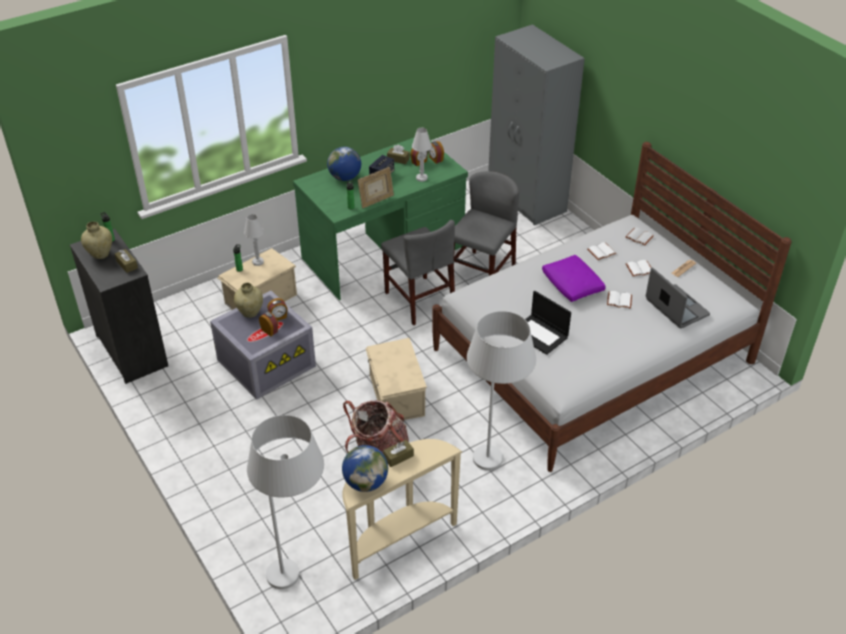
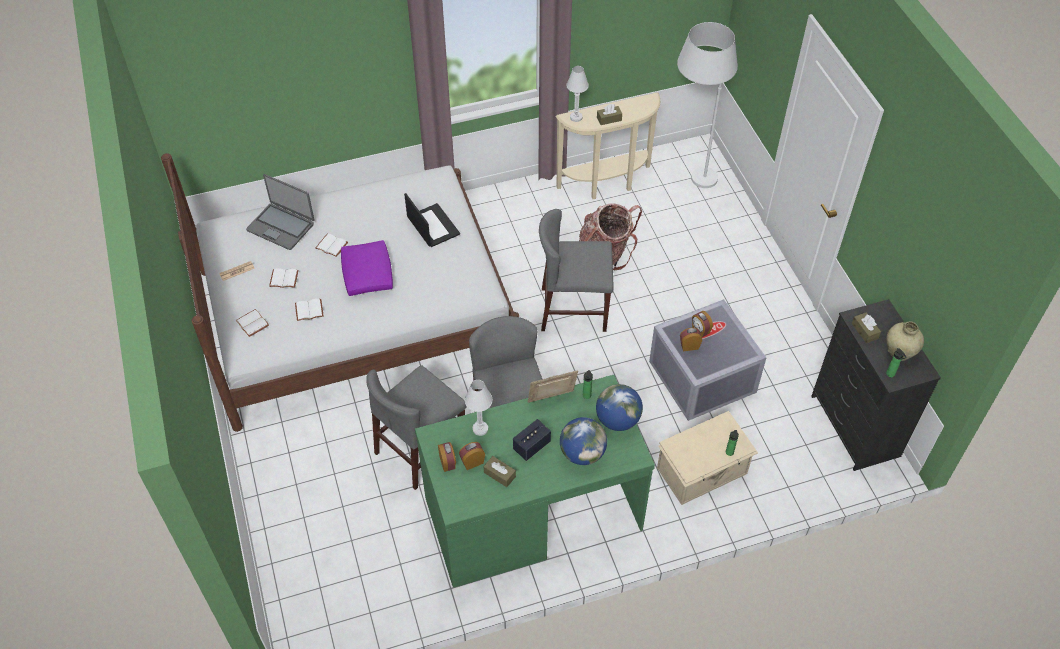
camera: 165 degrees left, 10 degrees up
(250, 312) = (720, 358): beige vase -> none
(258, 262) = (705, 459): white table lamp -> white table lamp (576, 117)
(365, 482) = (640, 106): globe -> globe (617, 420)
(395, 396) = (573, 309): beige storage box -> grey chair
(493, 471) = (508, 220): white floor lamp -> none
(526, 200) = (297, 573): grey wardrobe -> none
(676, 308) = (281, 226): laptop -> laptop turned 45 degrees counterclockwise

